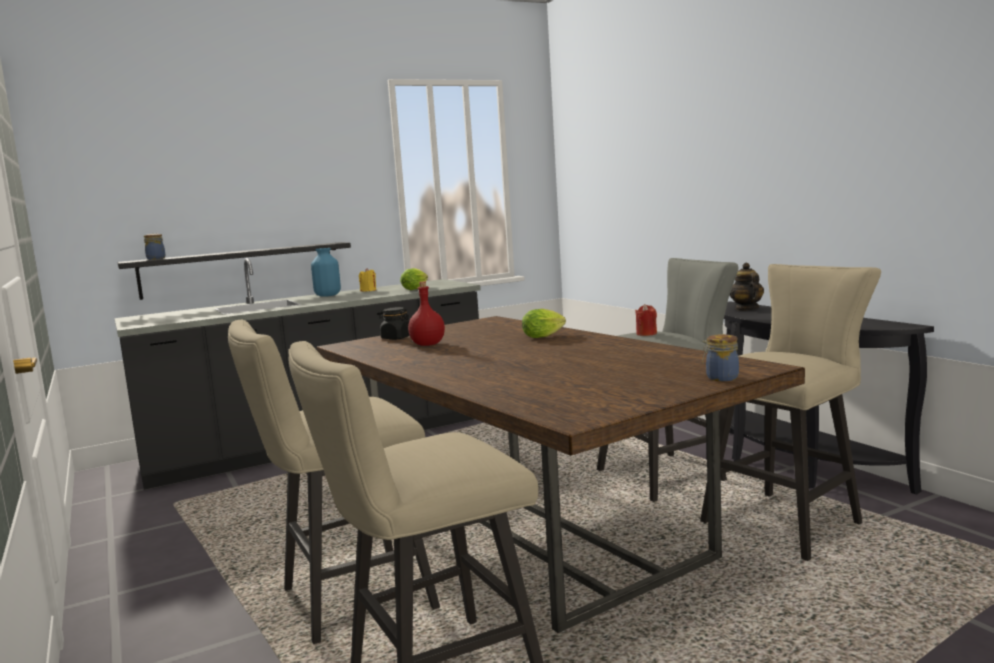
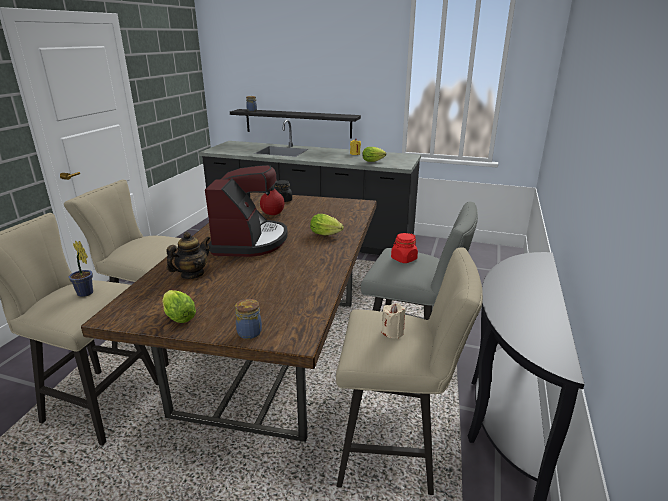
camera: 45 degrees right, 15 degrees up
(327, 295) = (328, 152): blue vase -> none
(444, 443) = (86, 294): none -> potted plant
(489, 359) = (249, 241): none -> coffee machine
(633, 396) = (178, 316): none -> lettuce
(646, 334) = (403, 259): red candle -> red jar
(746, 309) = (527, 268): teapot -> teapot (192, 274)
(781, 354) = (392, 332): none -> beige candle

